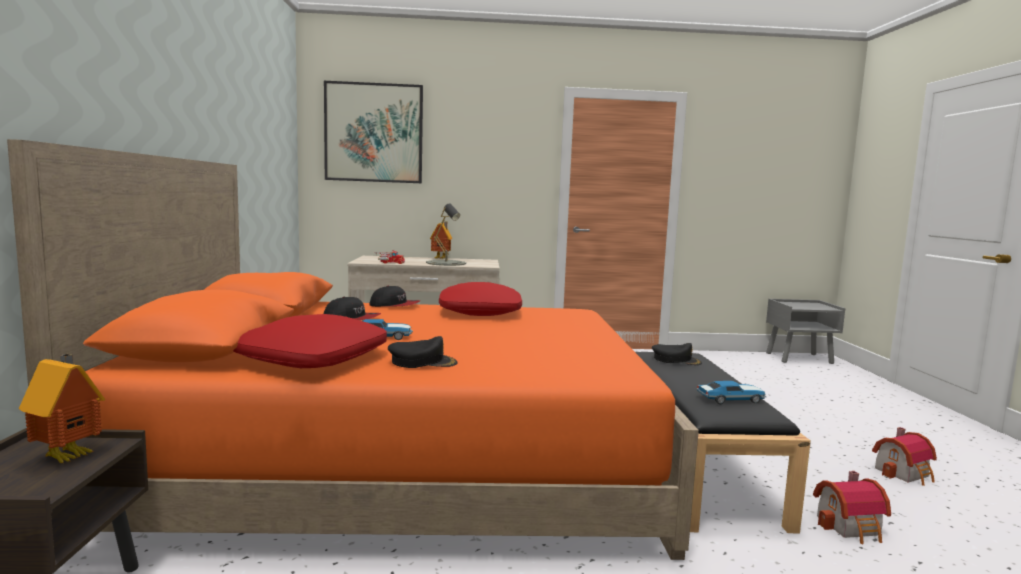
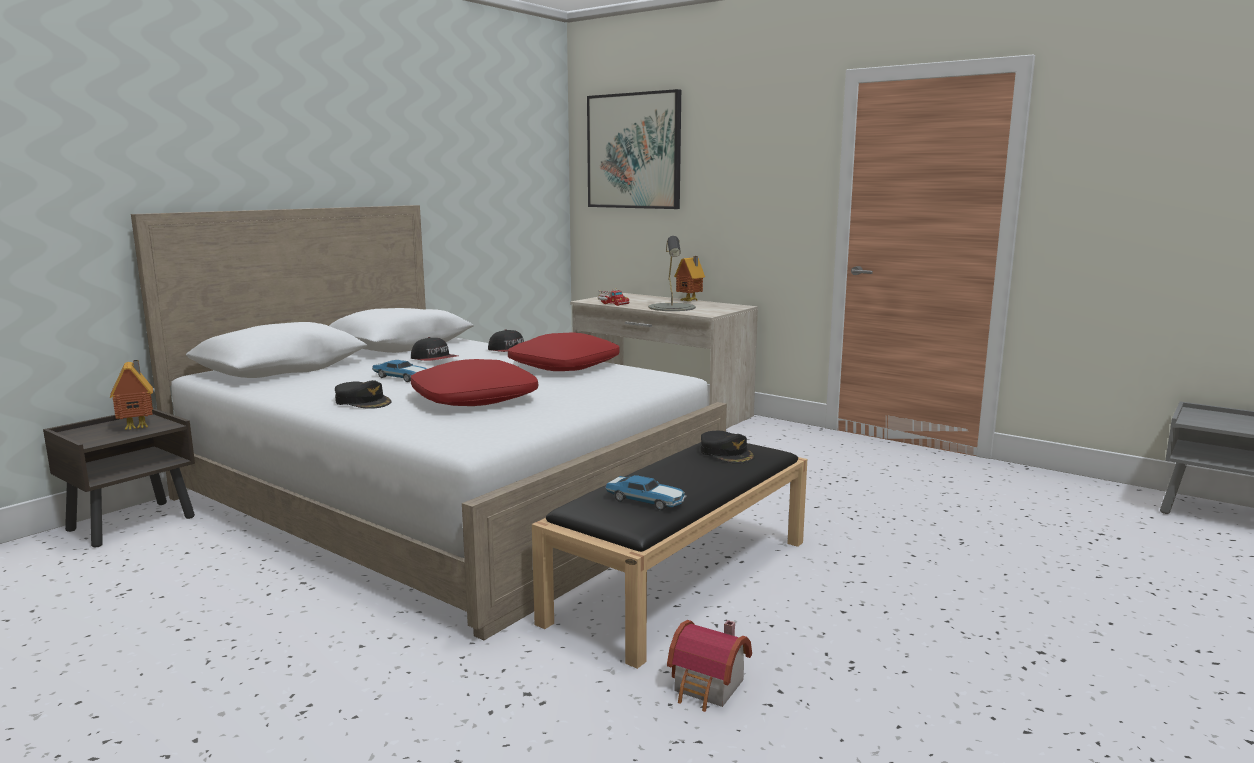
camera: 40 degrees right, 5 degrees up
(313, 358) = (308, 387): red pillow -> red pillow (474, 398)
(403, 459) = (446, 499): orange bed -> white bed
(905, 473) = (946, 679): toy house -> none

